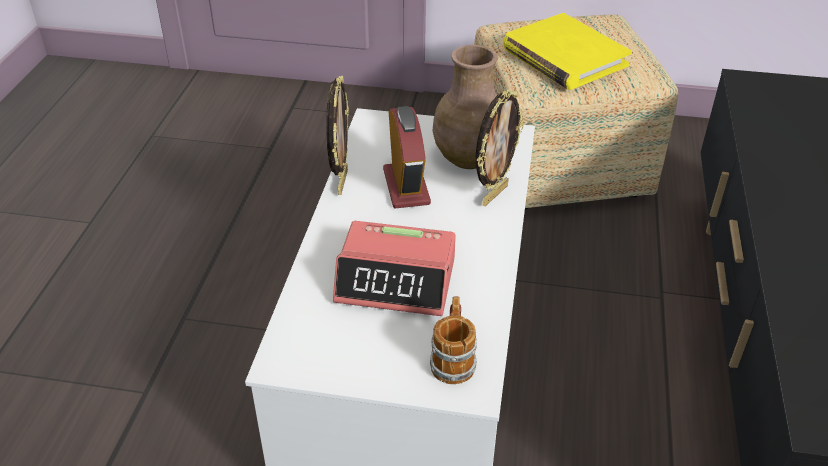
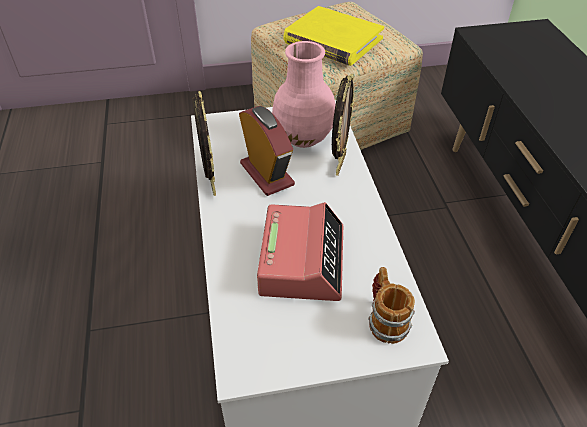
camera: 20 degrees left, 5 degrees up
(396, 280) = (302, 260): alarm clock -> alarm clock turned 75 degrees counterclockwise
(469, 159) = (304, 138): brown vase -> pink vase

